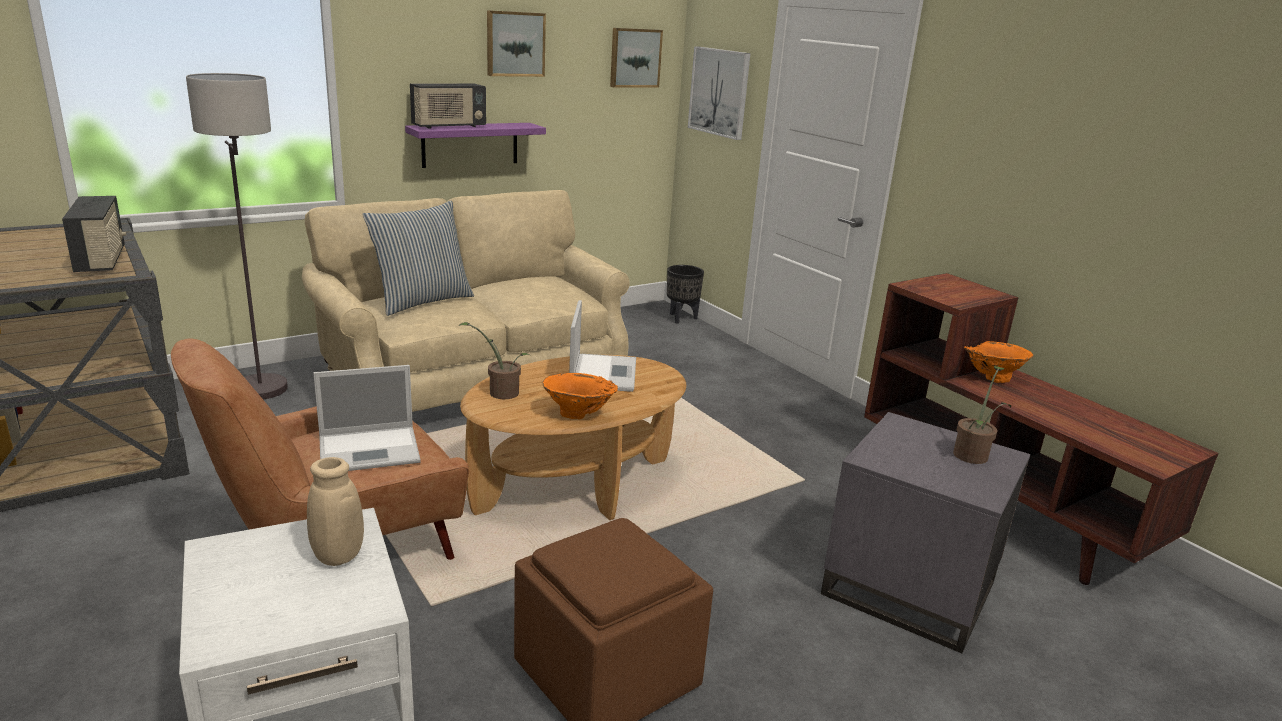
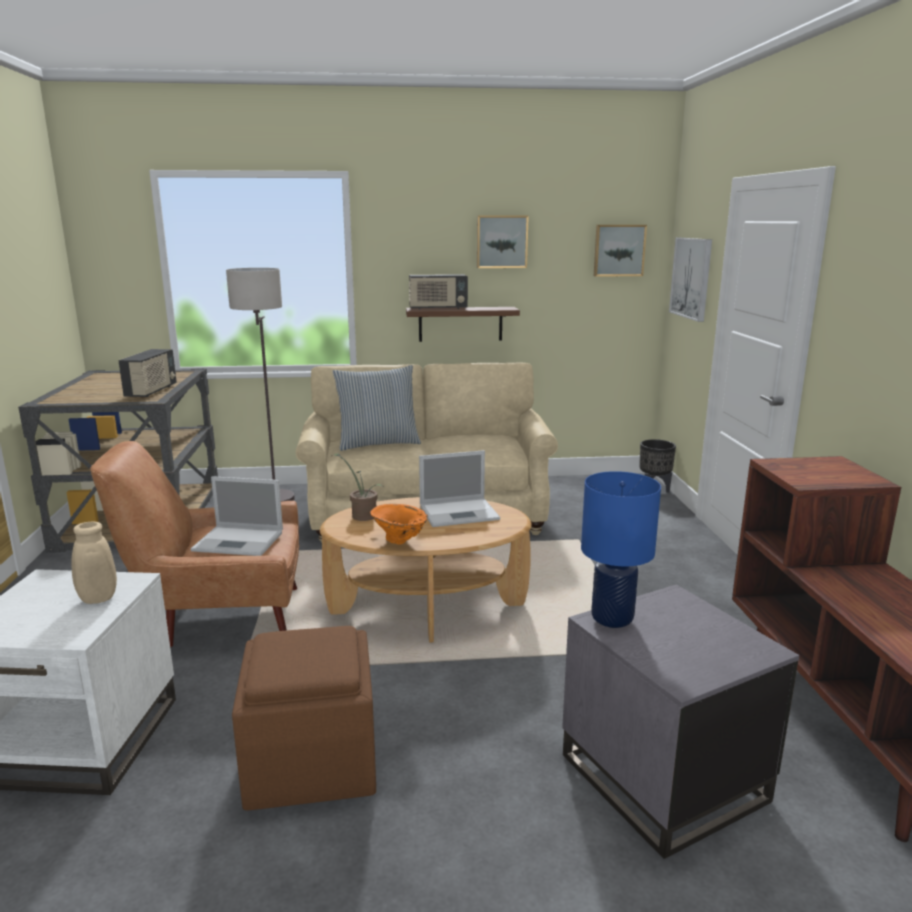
camera: 30 degrees right, 5 degrees down
(470, 144) = (460, 324): purple shelf -> brown shelf
(603, 372) = (460, 513): laptop -> laptop turned 45 degrees clockwise
(880, 456) = (613, 621): none -> blue table lamp
(973, 454) = (724, 640): potted plant -> none
(991, 378) = (850, 574): orange vase -> none

